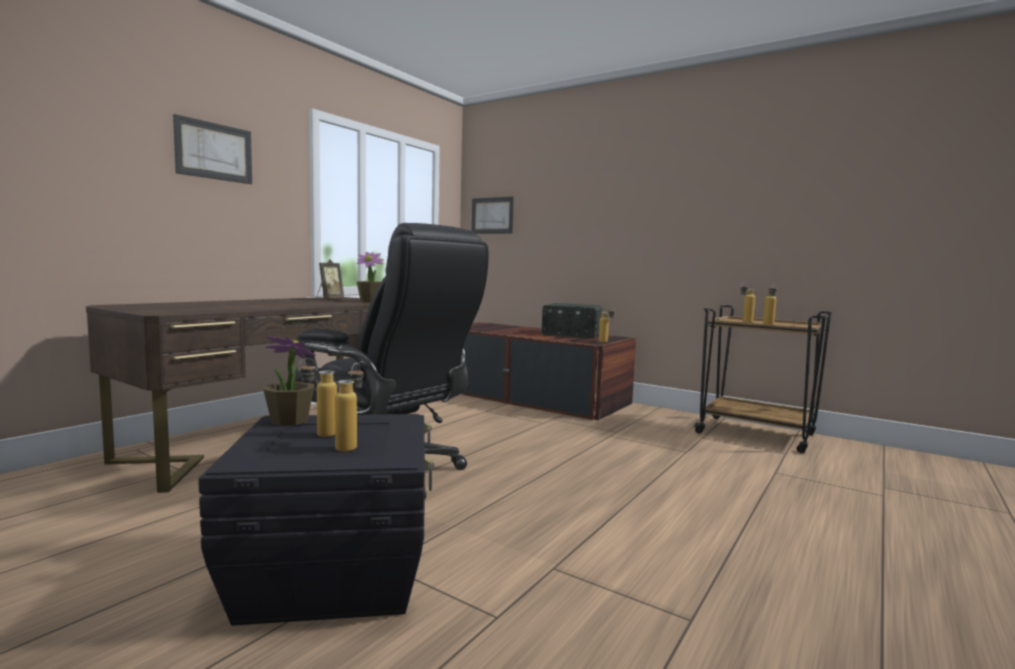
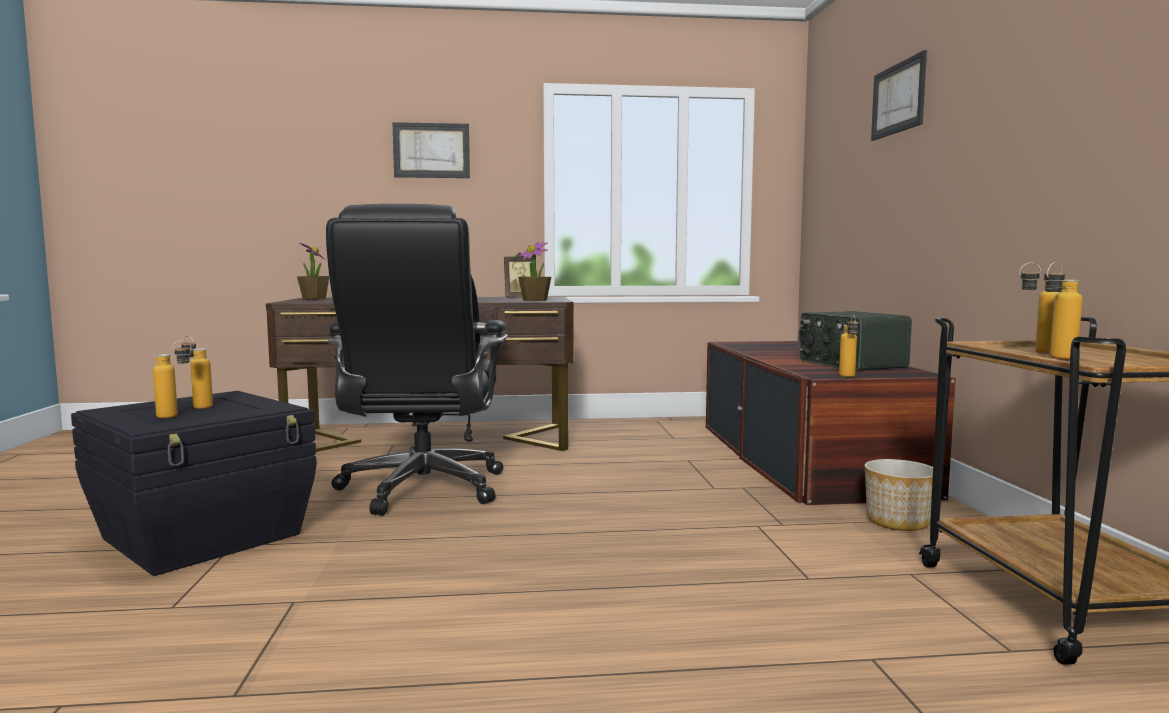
camera: 50 degrees right, 0 degrees up
(289, 421) = (228, 395): potted plant -> potted plant (314, 298)
(492, 215) = (825, 178): picture -> picture (898, 98)
(644, 417) = (899, 522): none -> planter

